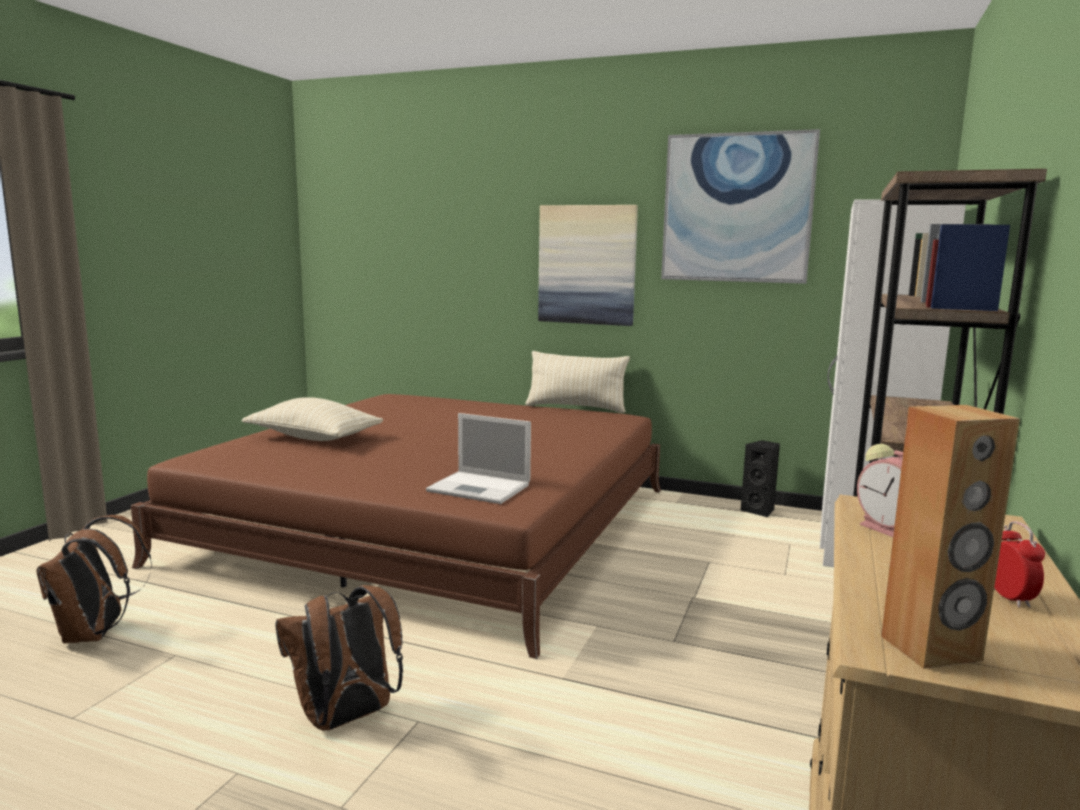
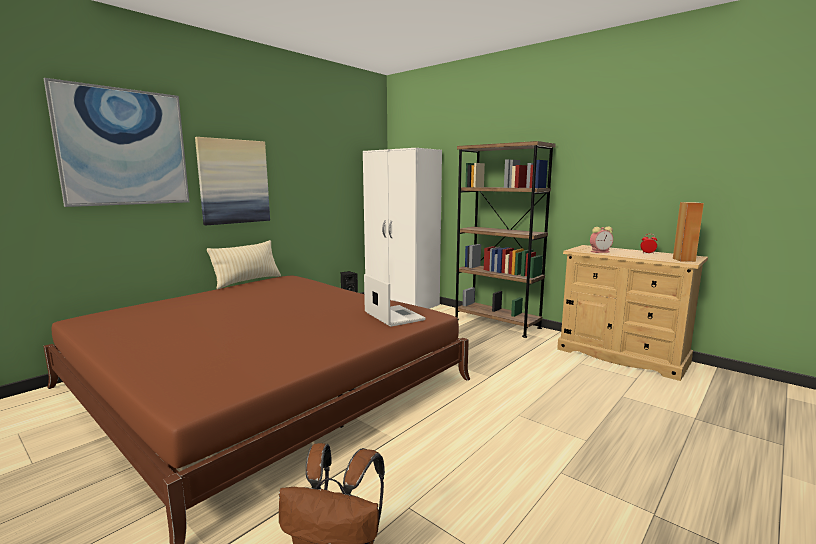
camera: 70 degrees left, 0 degrees up
(314, 438) = (197, 350): beige pillow -> none
(346, 718) = (513, 435): brown backpack -> none
(481, 488) = (393, 316): laptop -> laptop turned 75 degrees counterclockwise
(737, 208) = (314, 147): picture -> picture (124, 147)

